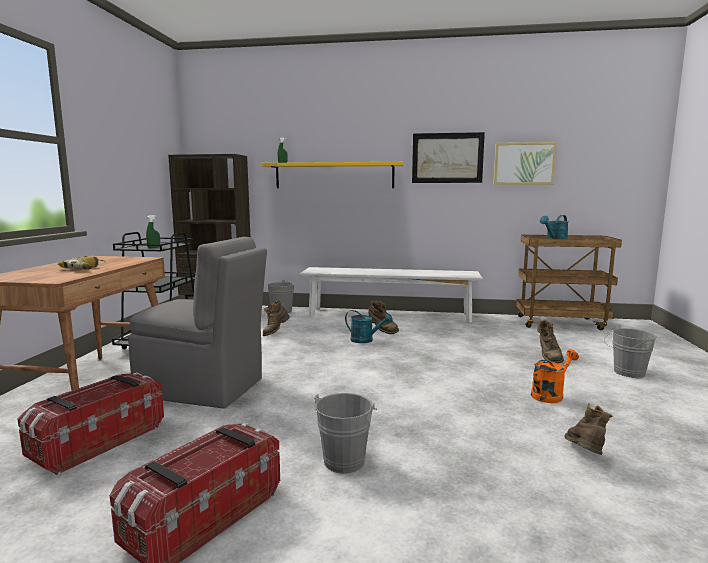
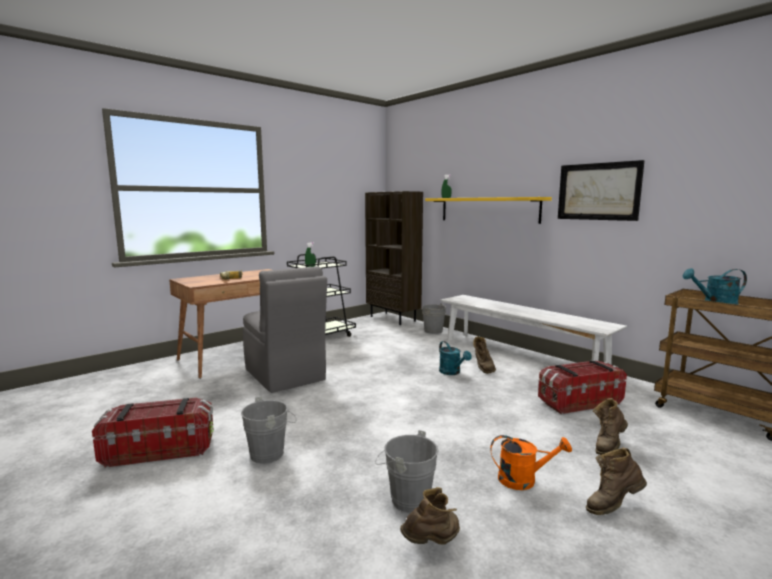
camera: 40 degrees right, 0 degrees up
(97, 441) = (192, 389): storage box -> storage box (578, 402)
(275, 332) = (396, 348): brown boot -> brown boot (612, 506)
(524, 163) = (697, 198): picture -> none
(626, 373) = (682, 499): grey bucket -> grey bucket (406, 499)

